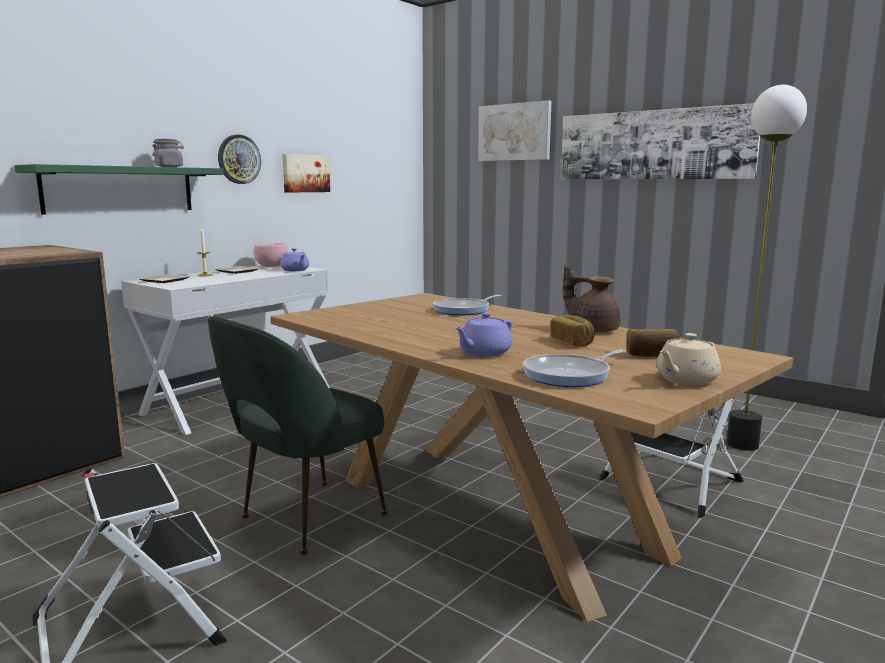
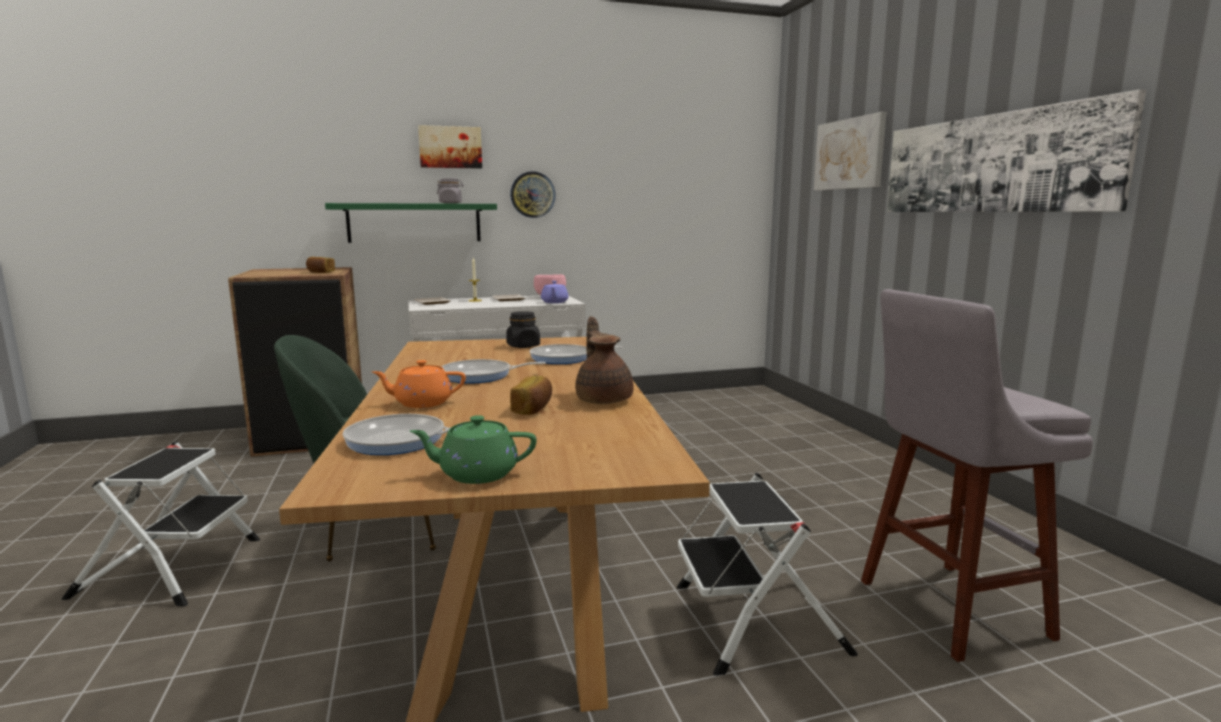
camera: 35 degrees right, 0 degrees up
(305, 173) = (608, 207): picture -> picture (450, 147)
(395, 306) = (523, 346): none -> black jar
(451, 330) = (480, 376): none -> frying pan
(484, 353) = (422, 403): purple teapot -> orange teapot
(651, 355) = (553, 439): bread -> bread (320, 272)
(685, 380) = (476, 474): beige teapot -> green teapot
(741, 444) = (945, 609): floor lamp -> grey stool

